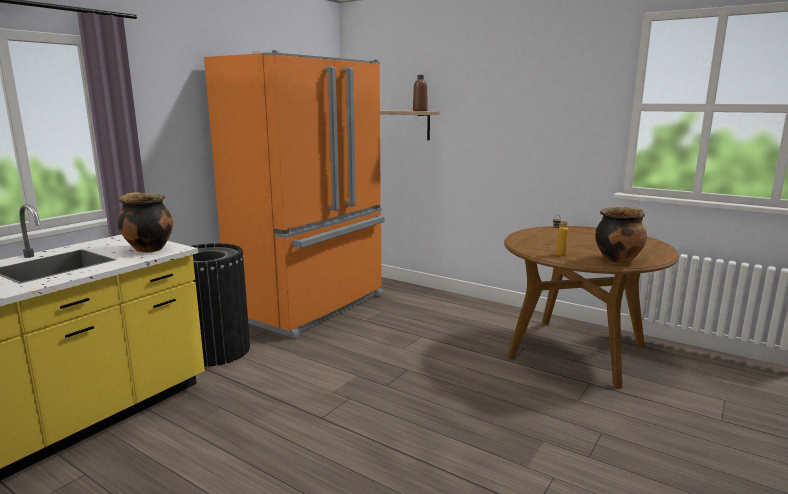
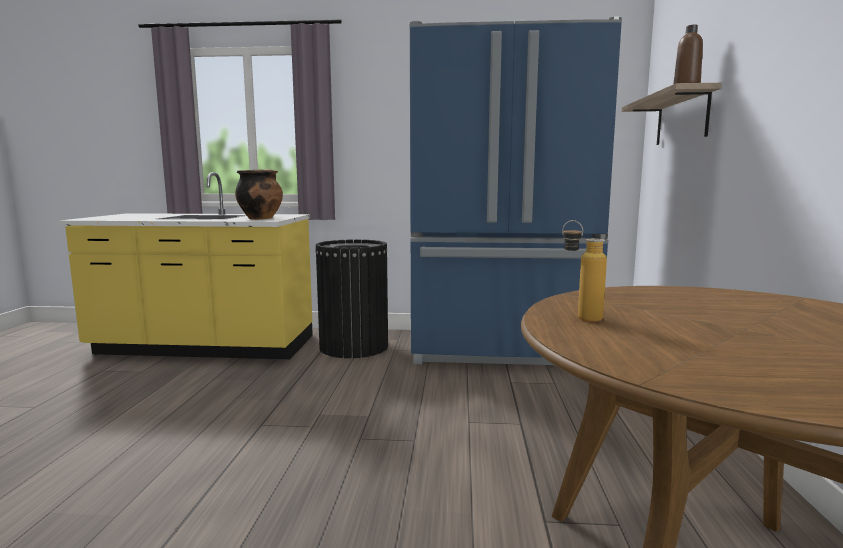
camera: 60 degrees right, 5 degrees down
(312, 306) = (501, 350): orange fridge -> blue fridge
(617, 260) = (666, 361): cooking pot -> none

